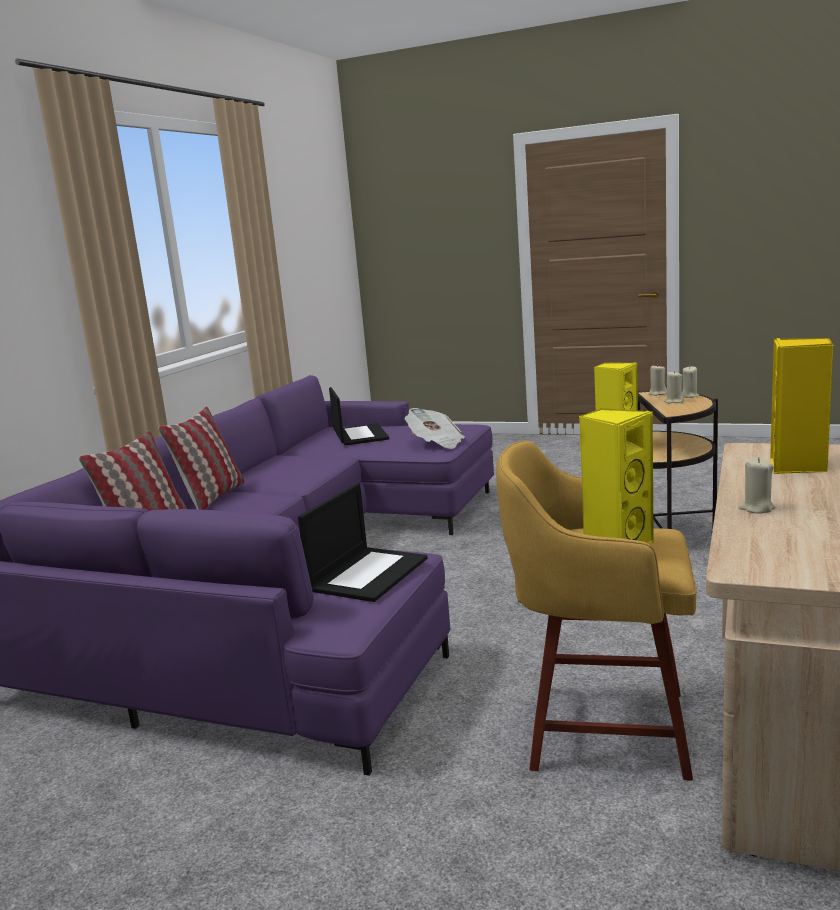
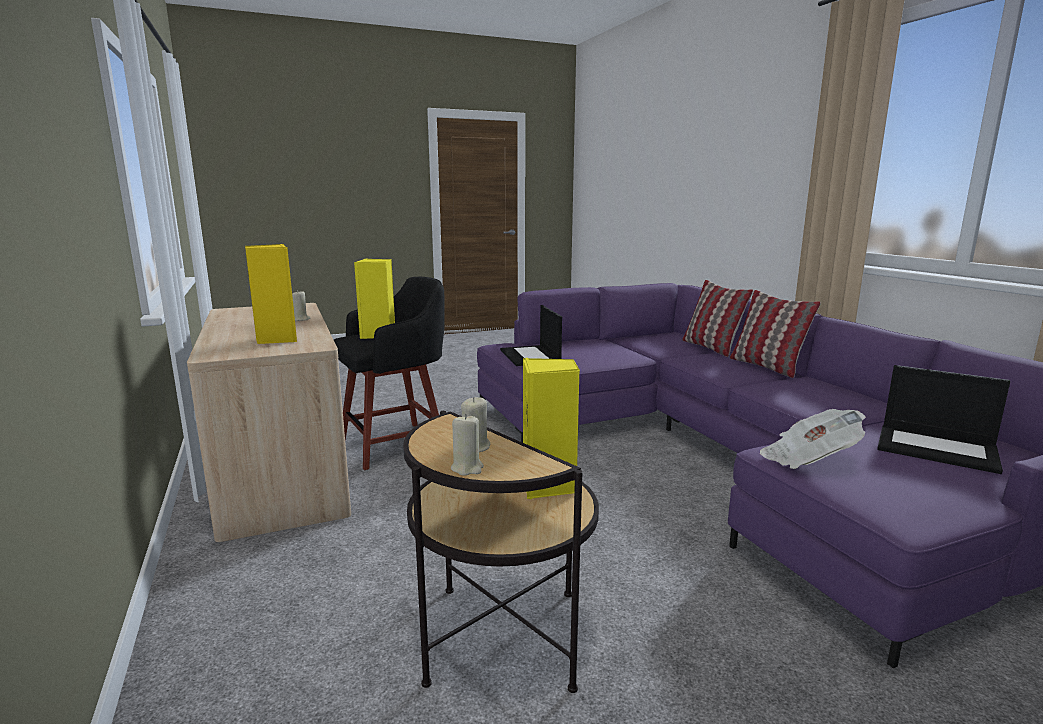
camera: 135 degrees right, 0 degrees up
(601, 728) = (396, 444): yellow stool -> black stool
(657, 393) = (530, 467): beige candle -> none

